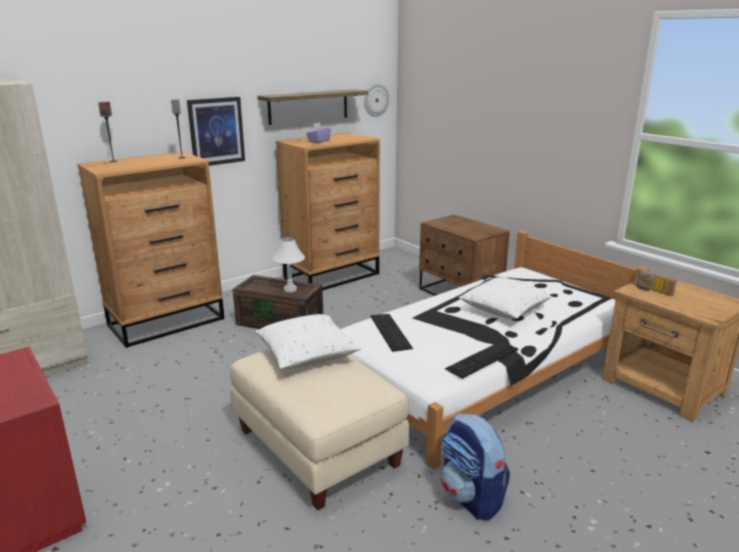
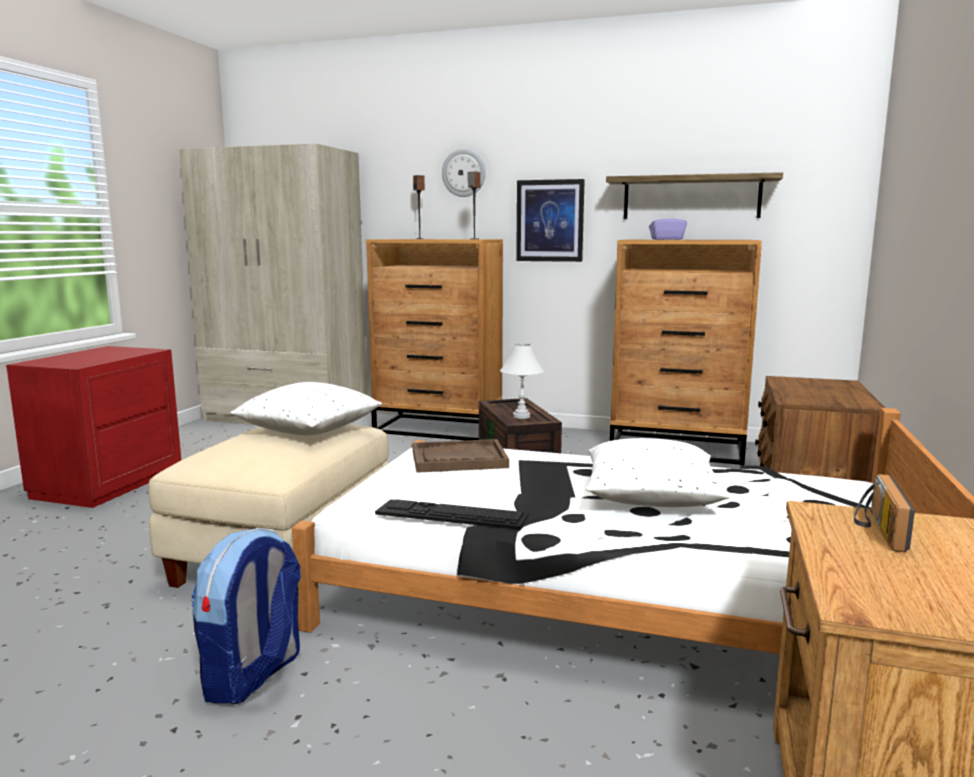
camera: 55 degrees right, 10 degrees down
(376, 100) = (826, 194): wall clock -> wall clock (464, 173)
(390, 331) = (458, 459): keyboard -> brown tray

